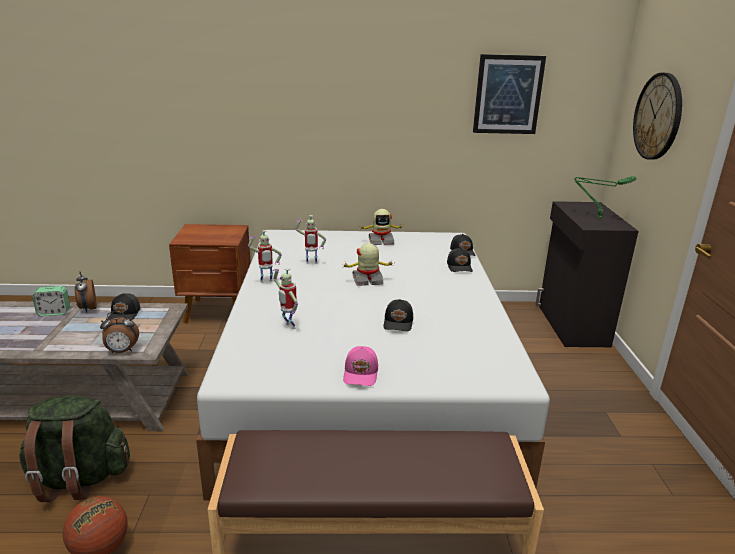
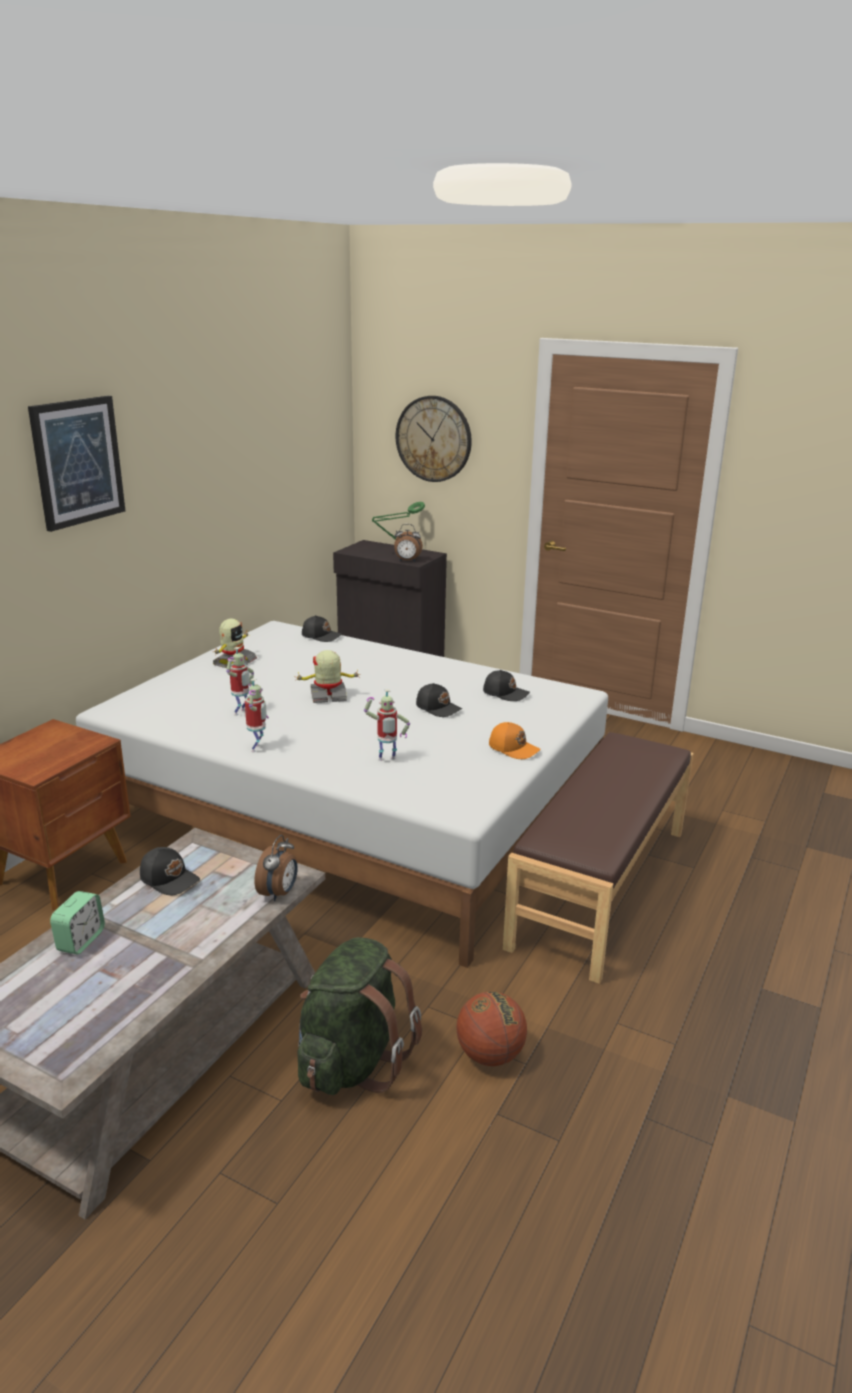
camera: 60 degrees left, 0 degrees up
(88, 308) = (107, 908): alarm clock -> alarm clock (407, 561)
(361, 373) = (514, 748): pink cap -> orange cap
(367, 280) = (328, 696): toy robot -> toy robot turned 60 degrees clockwise
(460, 267) = (354, 648): black cap -> black cap (505, 693)
(508, 94) = (279, 441): picture -> picture (77, 462)

